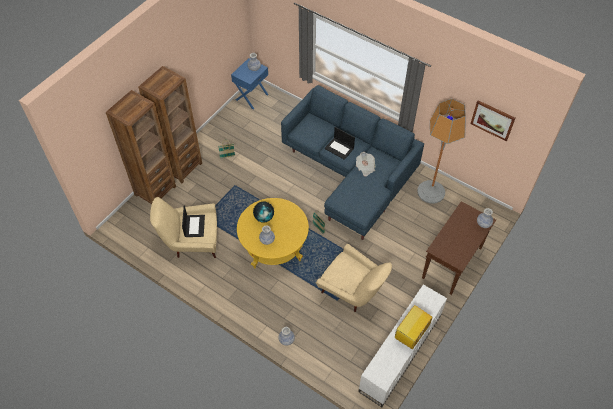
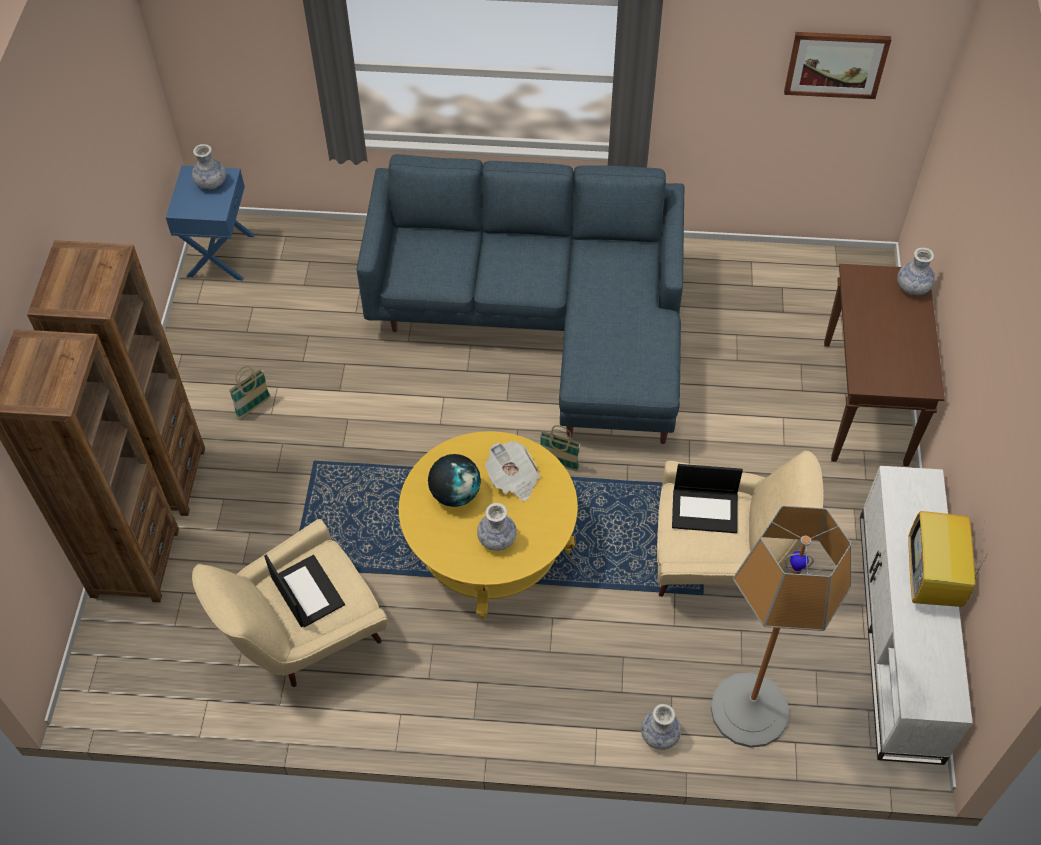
camera: 30 degrees left, 0 degrees up
(339, 148) = (514, 272): laptop -> laptop (705, 510)
(365, 167) = (594, 287): newspaper -> newspaper (513, 479)
(431, 192) = (727, 284): floor lamp -> floor lamp (749, 710)

